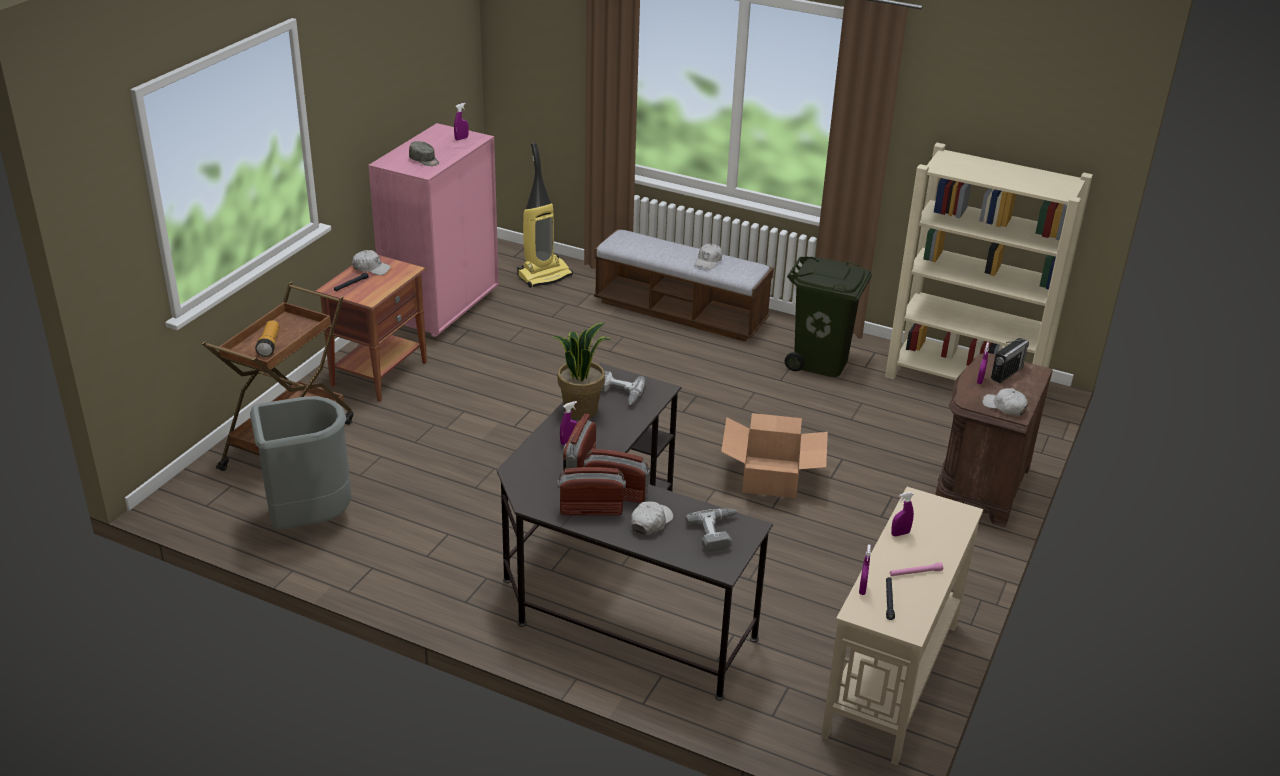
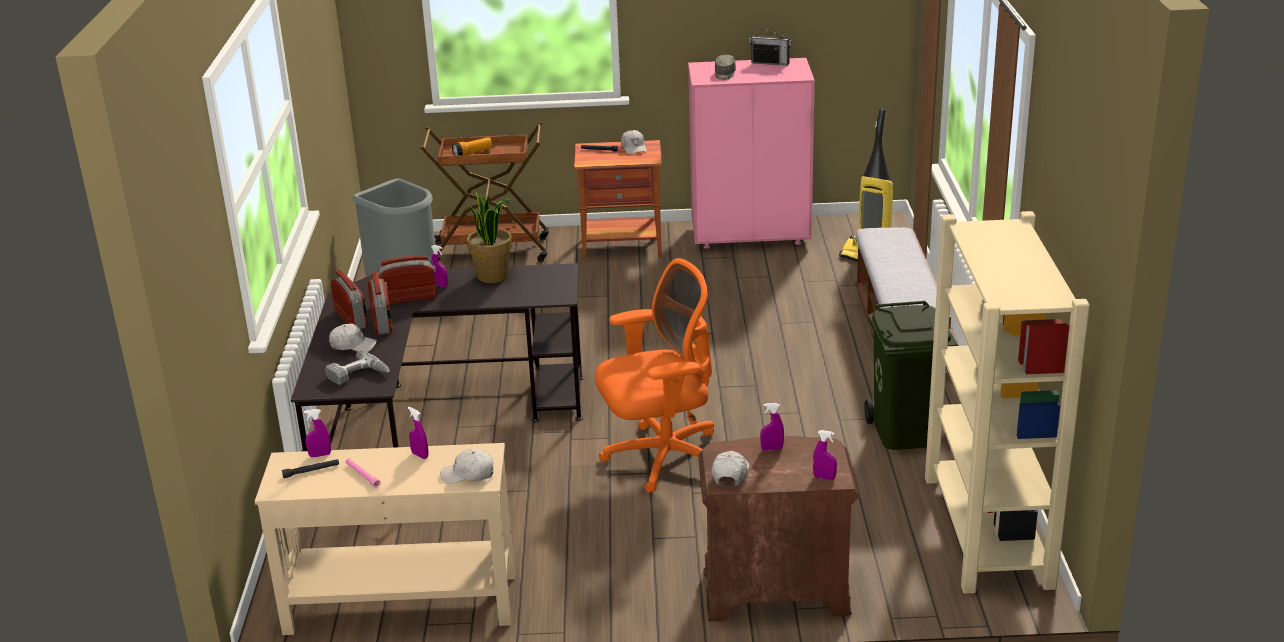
camera: 65 degrees right, 5 degrees down
(461, 138) = (788, 72): purple spray bottle -> purple spray bottle (824, 477)
(618, 394) = (534, 283): power drill -> none
(708, 261) = (902, 280): white cap -> white cap (468, 474)
(771, 477) = (659, 460): cardboard box -> orange office chair
(1006, 373) = (808, 461): radio -> radio (770, 63)

